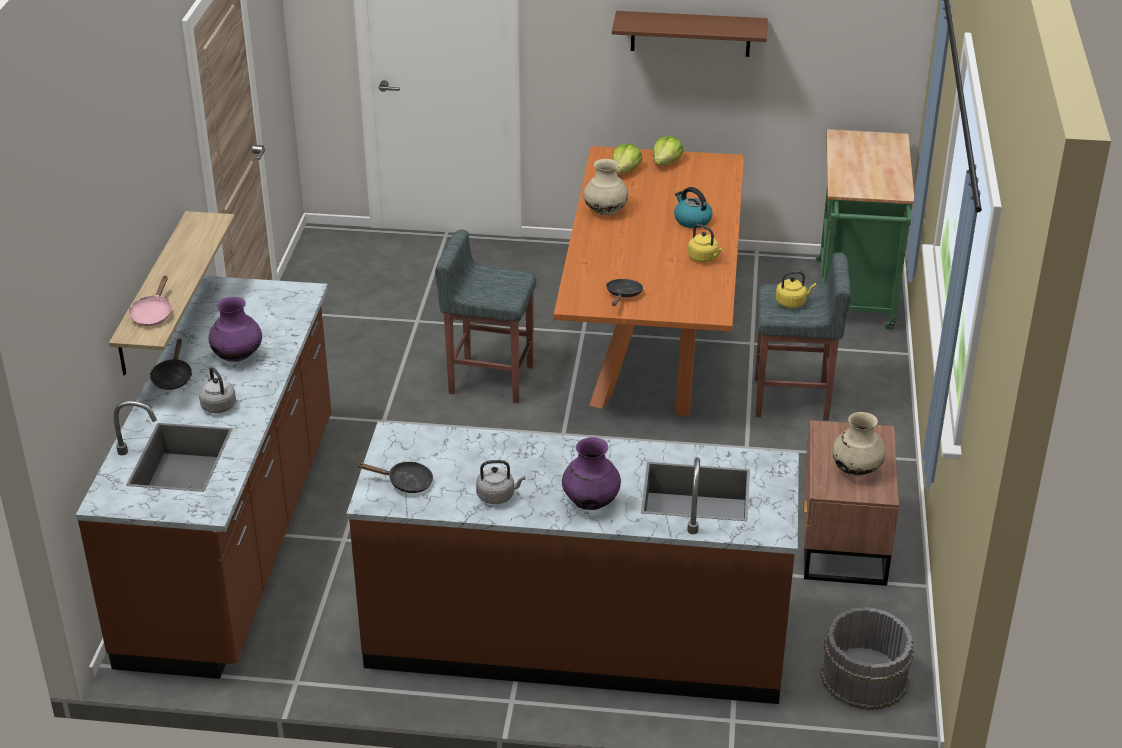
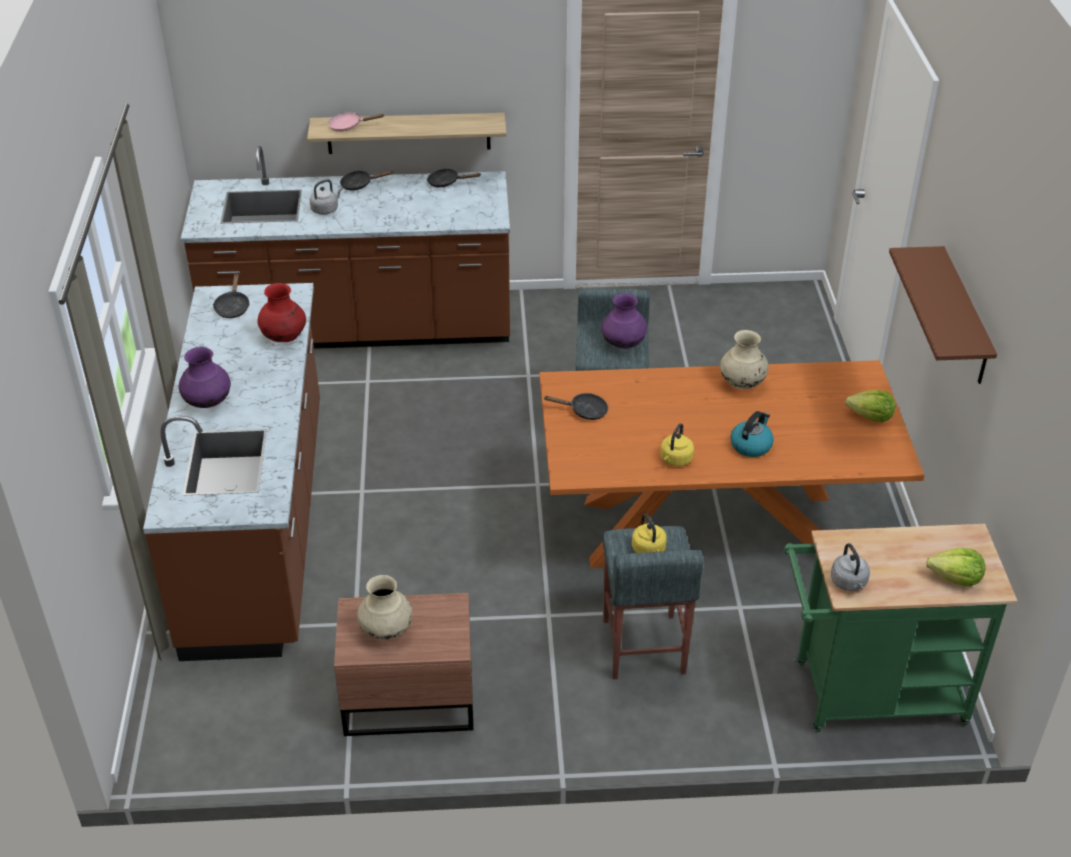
camera: 80 degrees right, 5 degrees up
(206, 315) = (447, 182): none -> black frying pan
(238, 356) = (392, 206): purple vase -> purple vase (623, 344)
(483, 445) = (284, 338): none -> red vase
(498, 496) = (216, 354): grey kettle -> grey kettle (849, 583)
(625, 170) = (837, 389): lettuce -> lettuce (955, 578)
(863, 677) = (212, 720): grey bucket -> none

